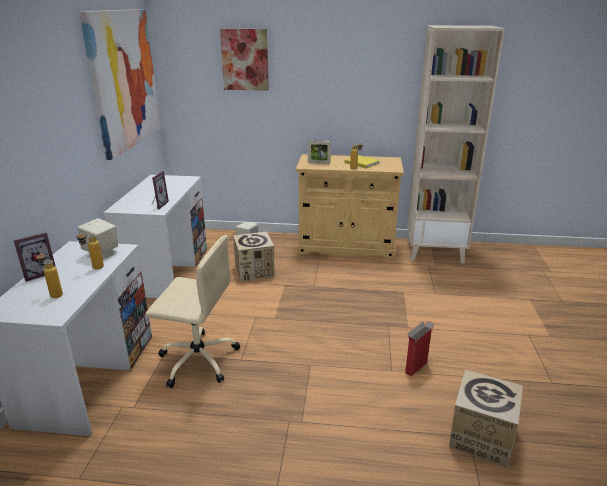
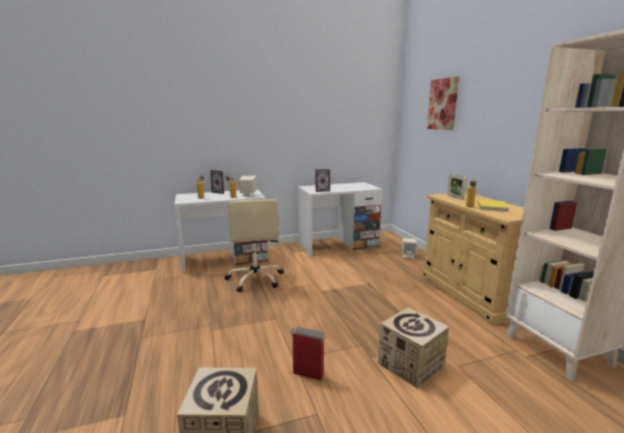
camera: 65 degrees right, 10 degrees down
(124, 80) = (354, 114): picture -> none
(254, 271) = (373, 268): cardboard box -> cardboard box (410, 365)

